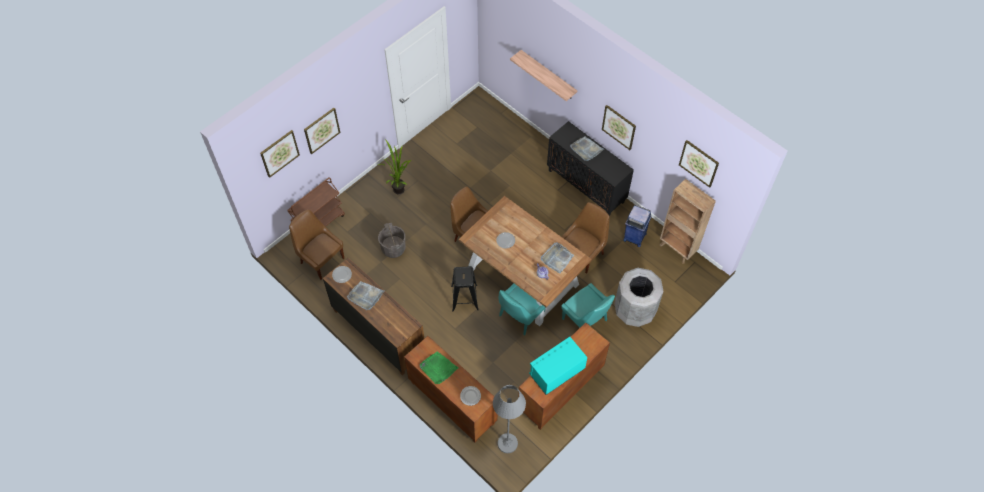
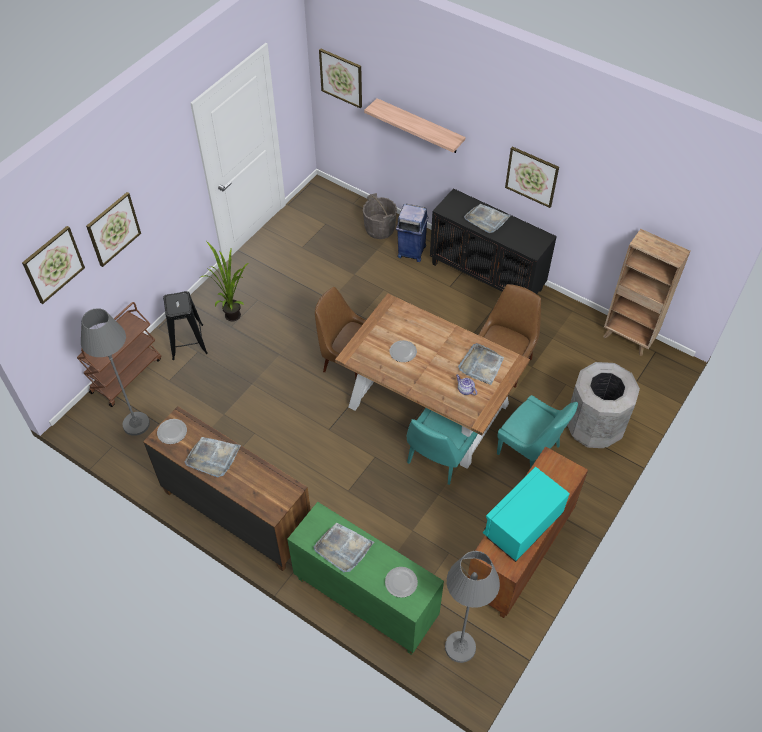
camera: 10 degrees left, 5 degrees down
(321, 259) = (136, 424): brown chair -> grey floor lamp
(393, 248) = (239, 393): grey bucket -> grey bucket (380, 229)
(438, 368) = (343, 548): green tray -> grey tray
(451, 403) = (364, 600): brown cabinet -> green cabinet
(464, 298) = (353, 446): black stool -> black stool (188, 342)
(634, 236) = (567, 331): blue trash can -> blue trash can (411, 251)
(699, 163) = (663, 198): picture -> picture (341, 78)

